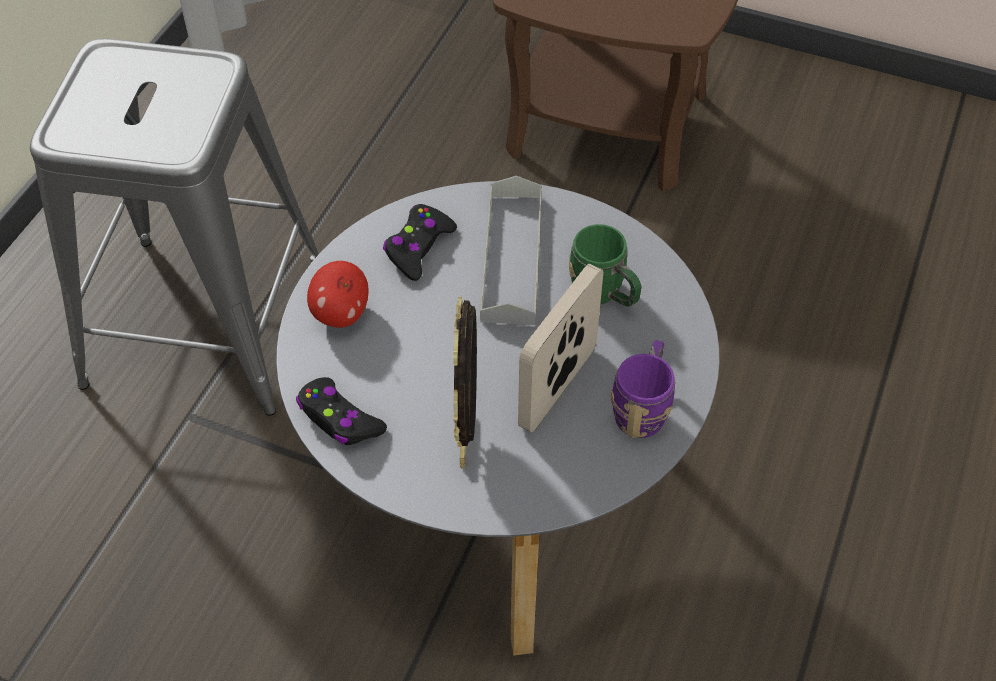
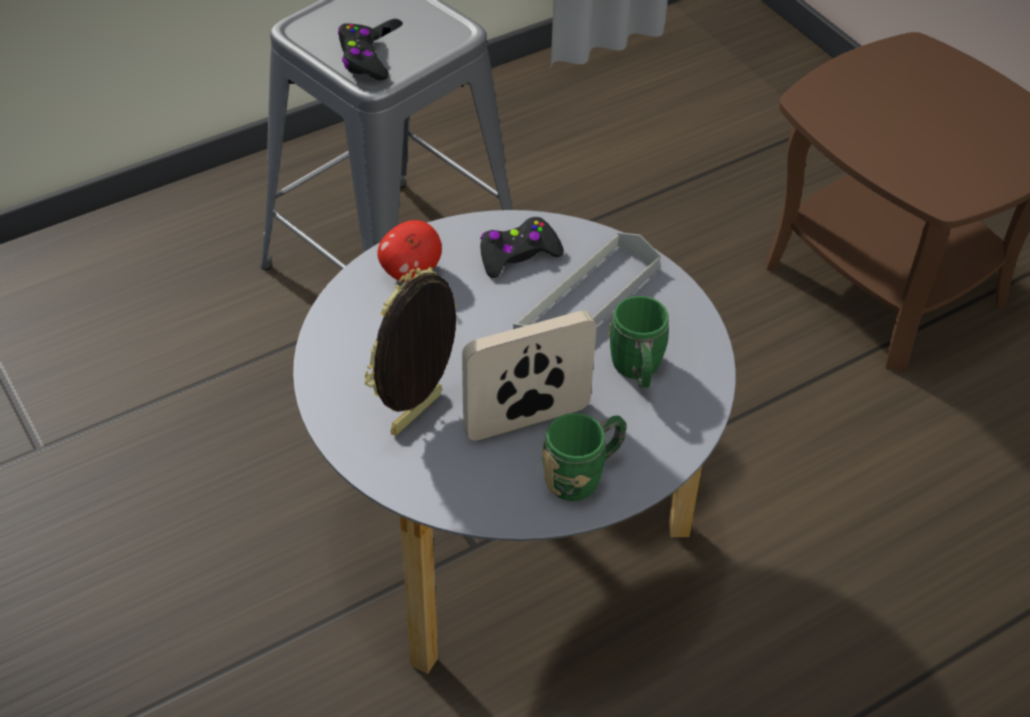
camera: 35 degrees right, 5 degrees down
(339, 419) = (336, 347): black game controller -> black game controller (362, 60)
(642, 407) = (583, 475): purple mug -> green mug

